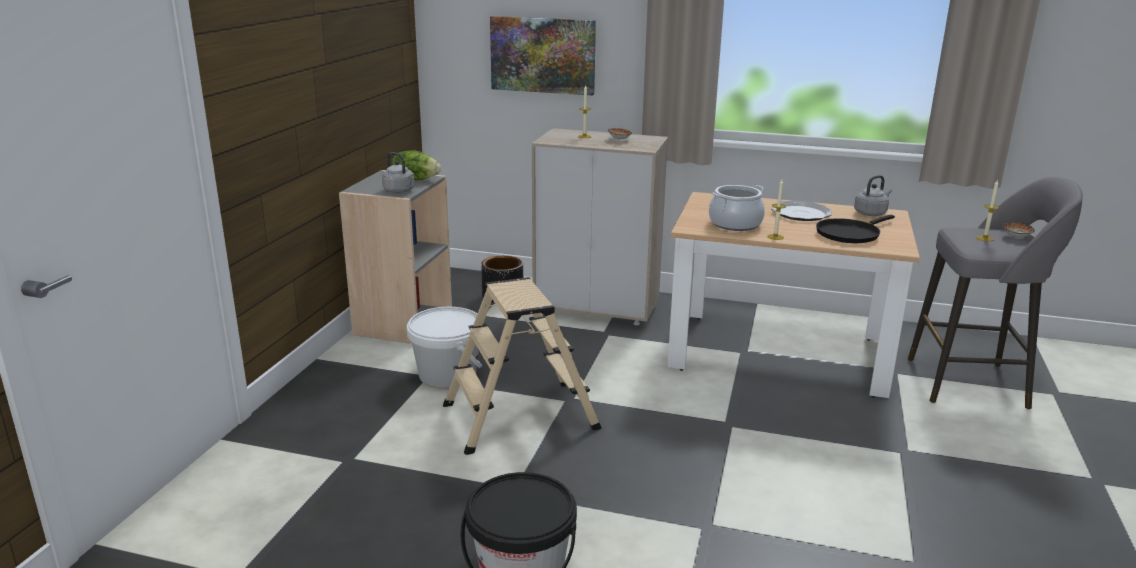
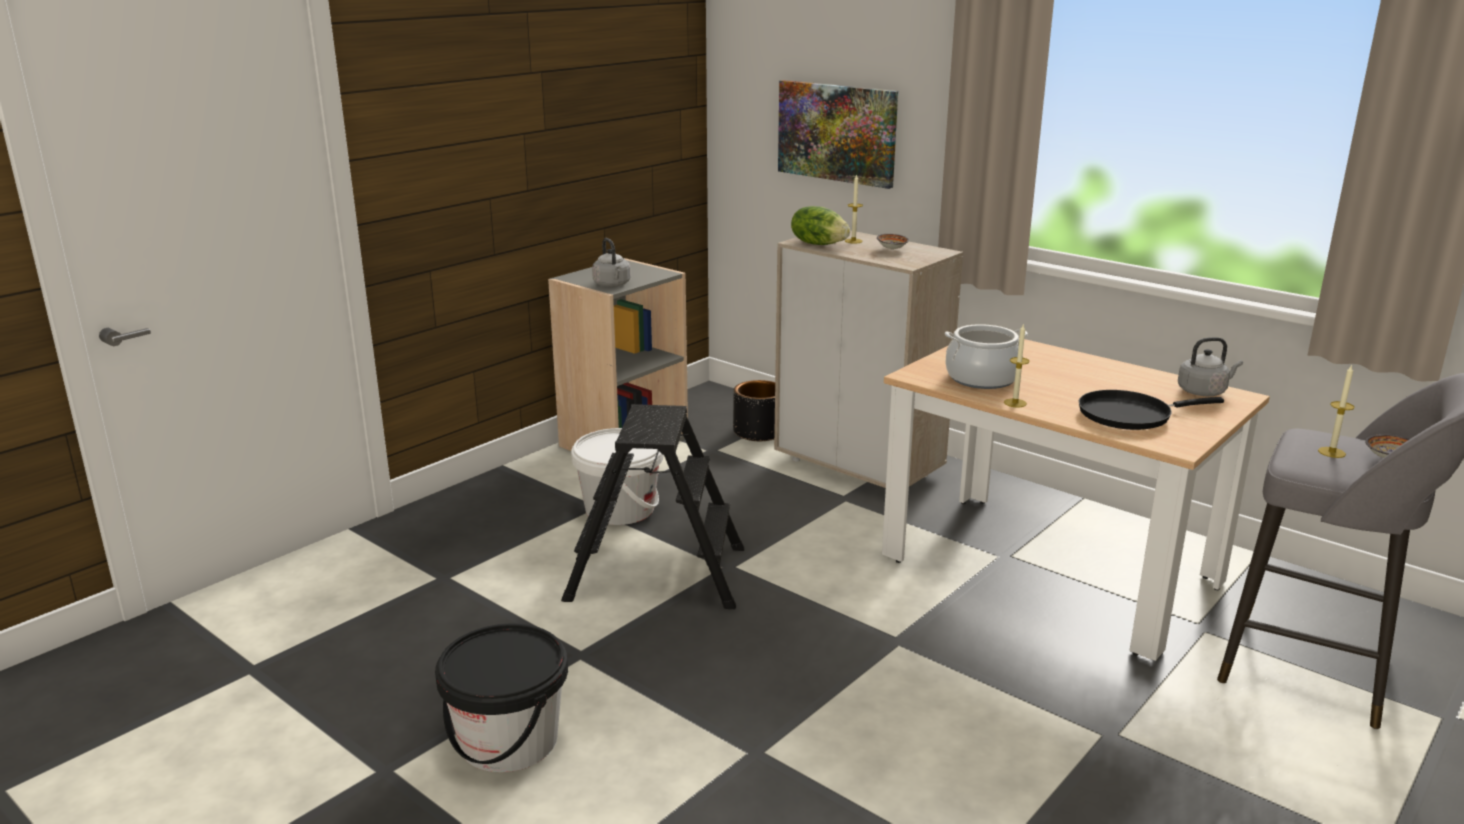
camera: 25 degrees right, 0 degrees up
(415, 179) = (646, 273): lettuce -> lettuce (819, 244)
(520, 416) = (656, 573): beige step ladder -> black step ladder
(801, 214) = (1095, 378): plate -> none

